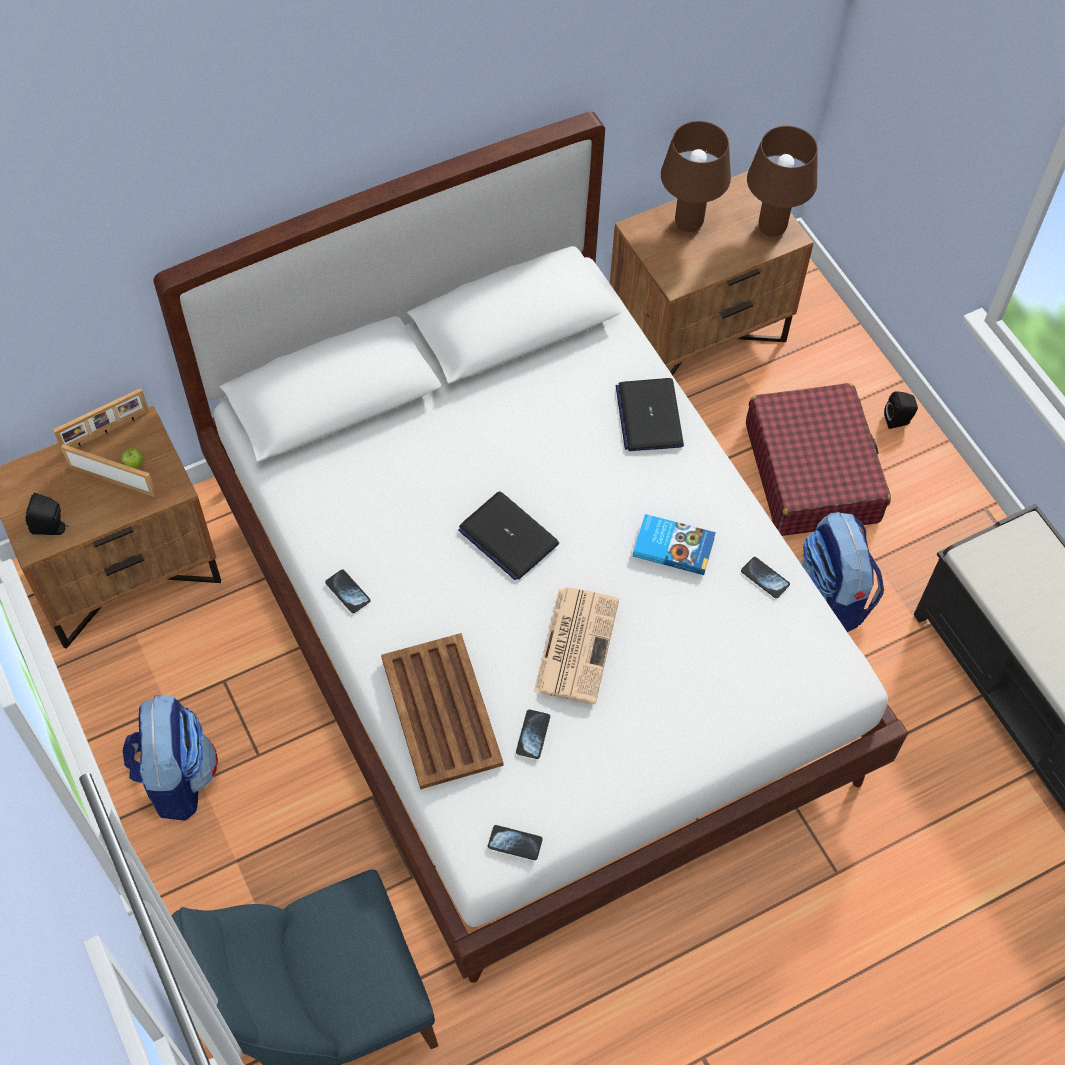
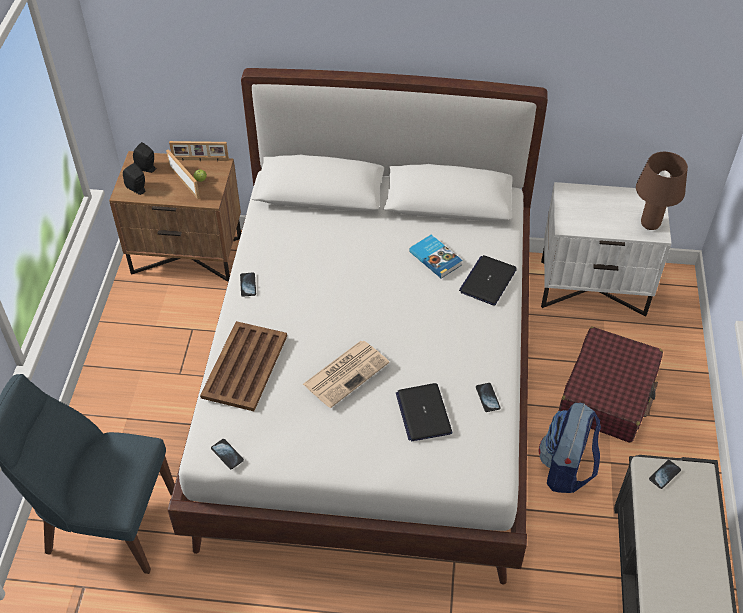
camera: 35 degrees right, 10 degrees down
(176, 776) = (132, 361): backpack -> none
(508, 537) = (355, 301): laptop -> laptop (423, 413)
(533, 734) = (283, 405): phone -> phone (664, 475)
(673, 546) = (446, 353): book -> book (436, 258)
(687, 223) = (598, 200): brown table lamp -> none
(698, 333) = (593, 287): brown nightstand -> white nightstand
(898, 421) = (688, 393): black speaker -> black speaker (147, 168)

